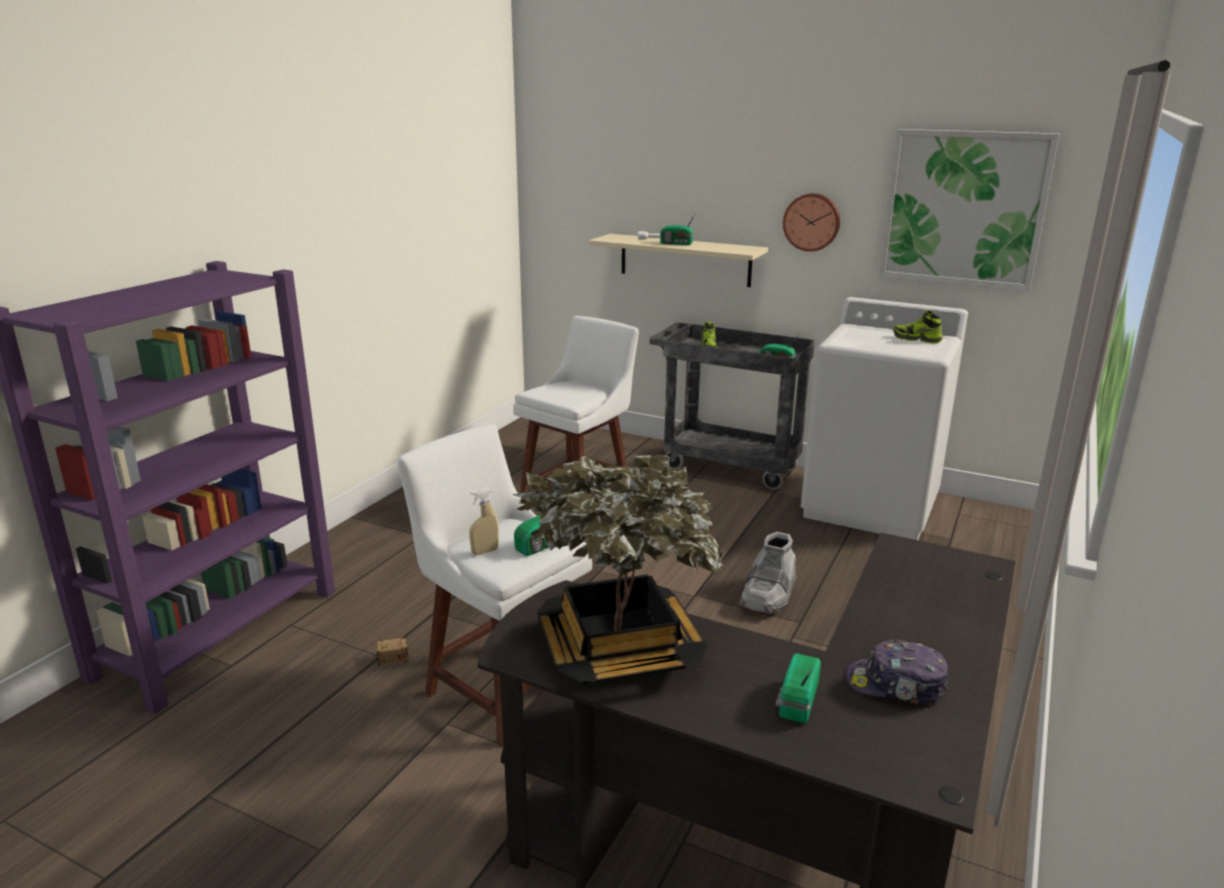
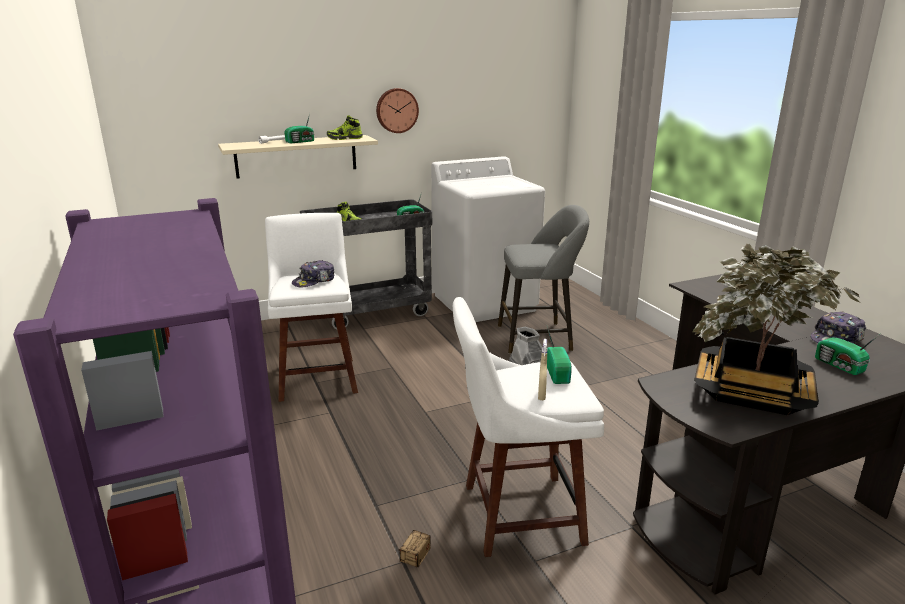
camera: 50 degrees left, 0 degrees up
(573, 392) = (314, 281): none -> cap
(853, 569) = (539, 338): none -> grey stool
(916, 339) = (500, 180): shoe -> shoe (345, 138)
(963, 209) = (493, 89): picture -> none

